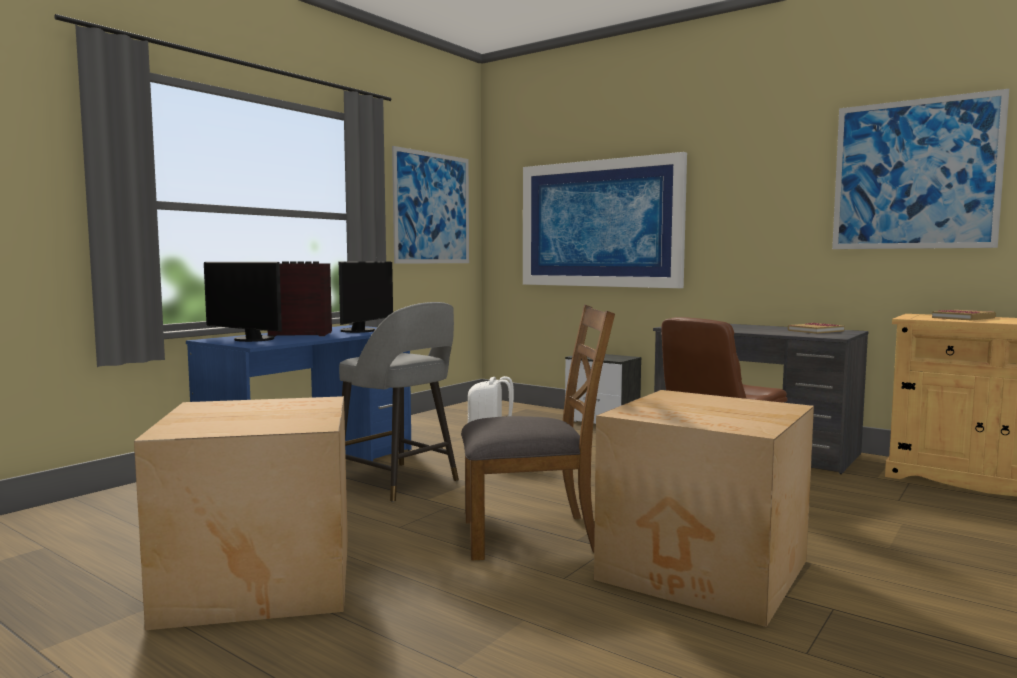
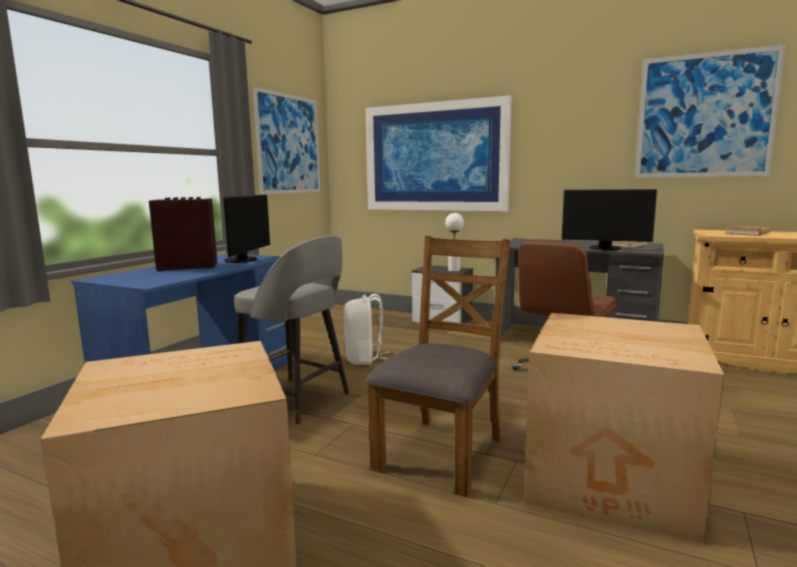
camera: 10 degrees left, 5 degrees up
(250, 339) = (141, 277): monitor -> monitor (605, 249)
(531, 535) = (442, 452): brown chair -> brown chair turned 45 degrees counterclockwise
(615, 358) = (454, 270): none -> white table lamp

